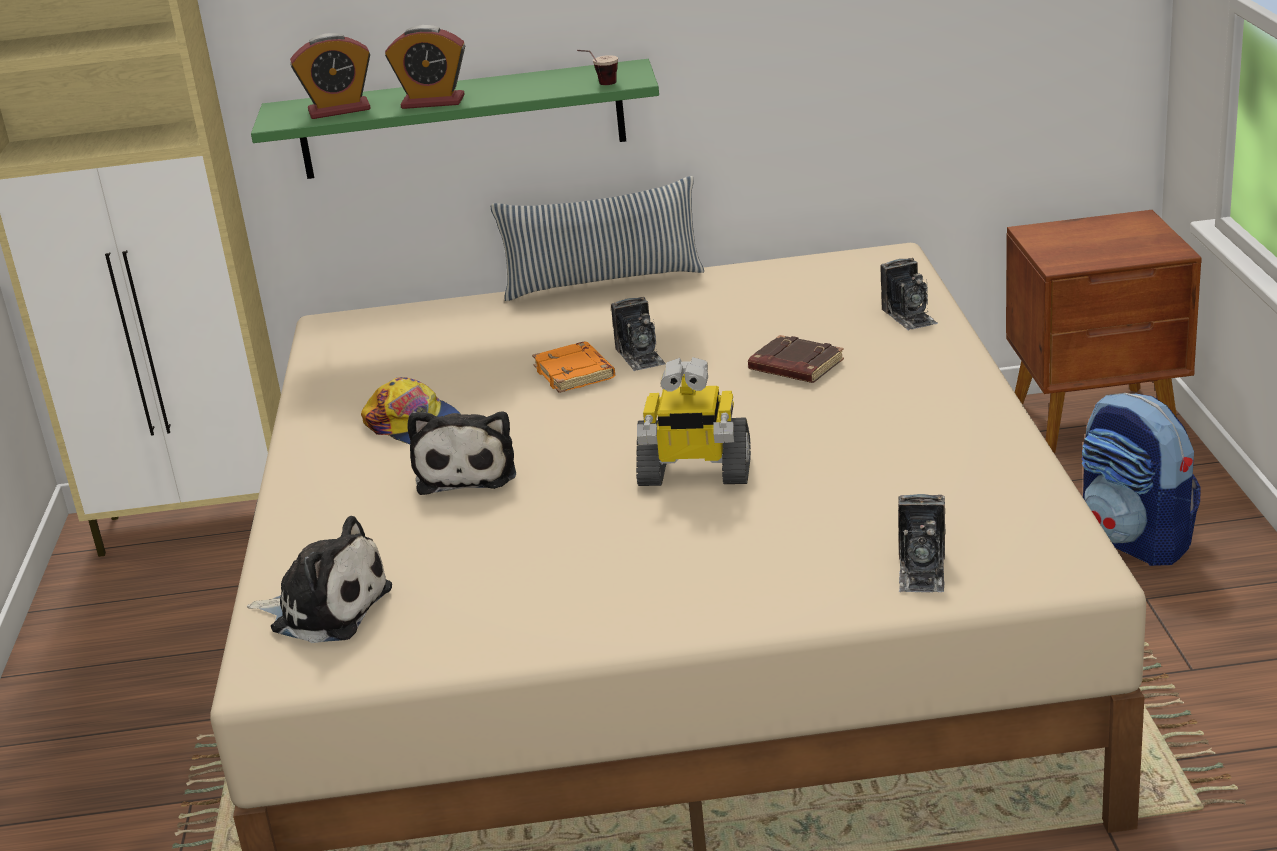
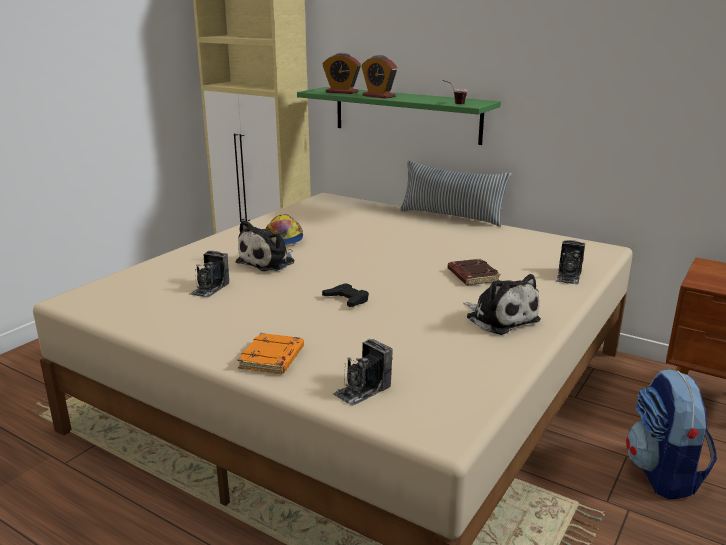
camera: 35 degrees right, 5 degrees down
(326, 609) = (130, 287): plush toy -> plush toy (500, 318)
(575, 373) = (375, 244): orange book -> orange book (272, 359)
(640, 356) = (413, 247): camera -> camera (210, 288)
(694, 473) = (347, 299): toy robot -> black game controller

